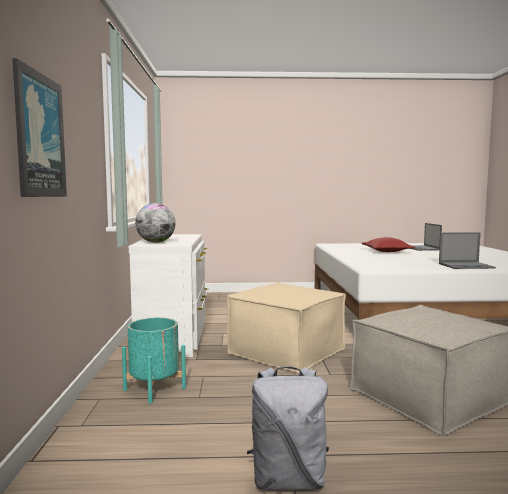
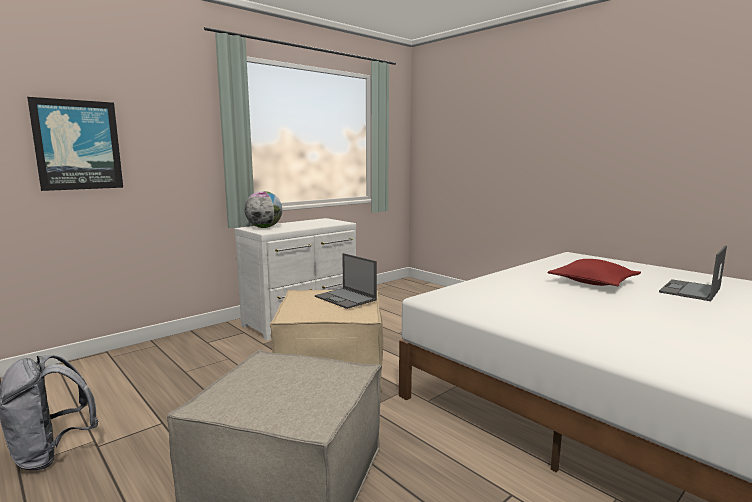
camera: 50 degrees right, 5 degrees up
(154, 389) = (187, 353): turquoise planter -> none
(466, 266) = (579, 336): laptop -> laptop (346, 298)

